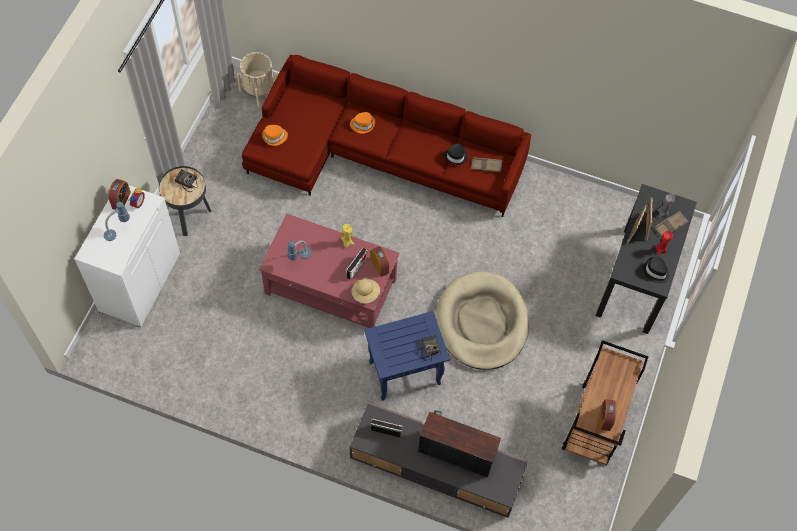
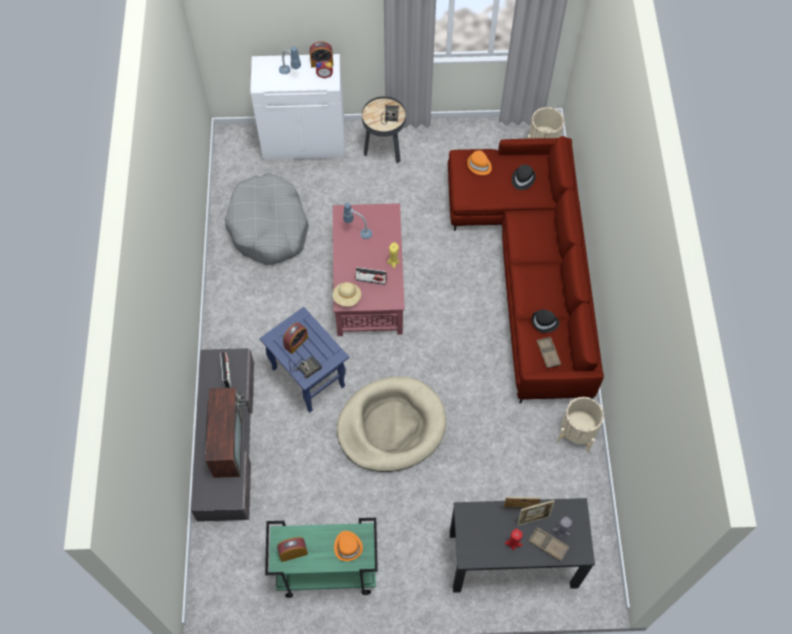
camera: 70 degrees right, 0 degrees up
(223, 349) = (269, 227): none -> grey dog bed
(362, 124) = (535, 229): orange hat -> orange hat (348, 546)
(379, 266) = (382, 298): alarm clock -> alarm clock (296, 342)
(547, 187) = (577, 432): none -> beige planter
(595, 425) = (326, 572): brown cart -> green cart
(656, 271) = (483, 547): black hat -> black hat (522, 179)

